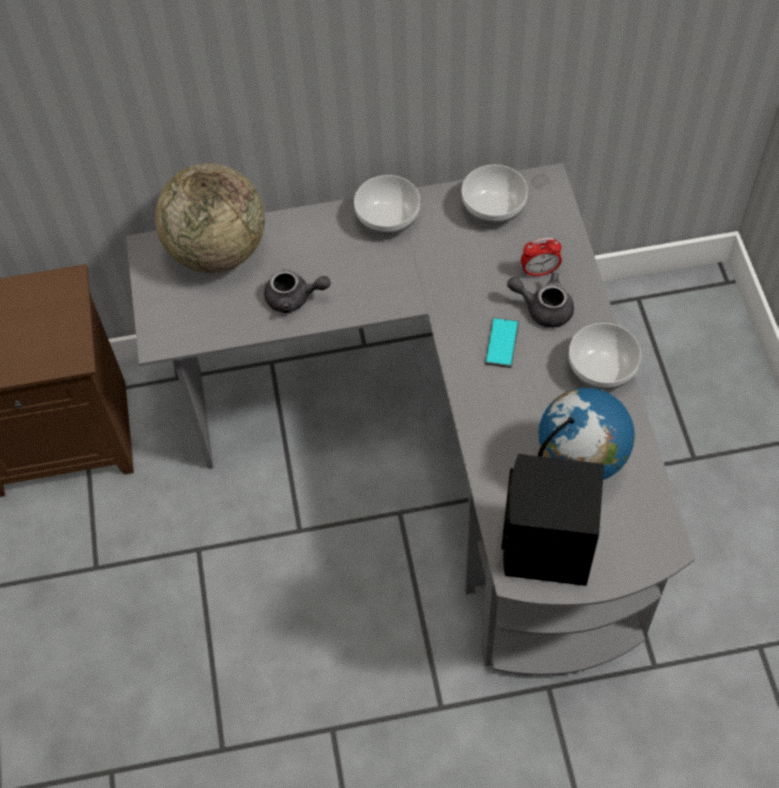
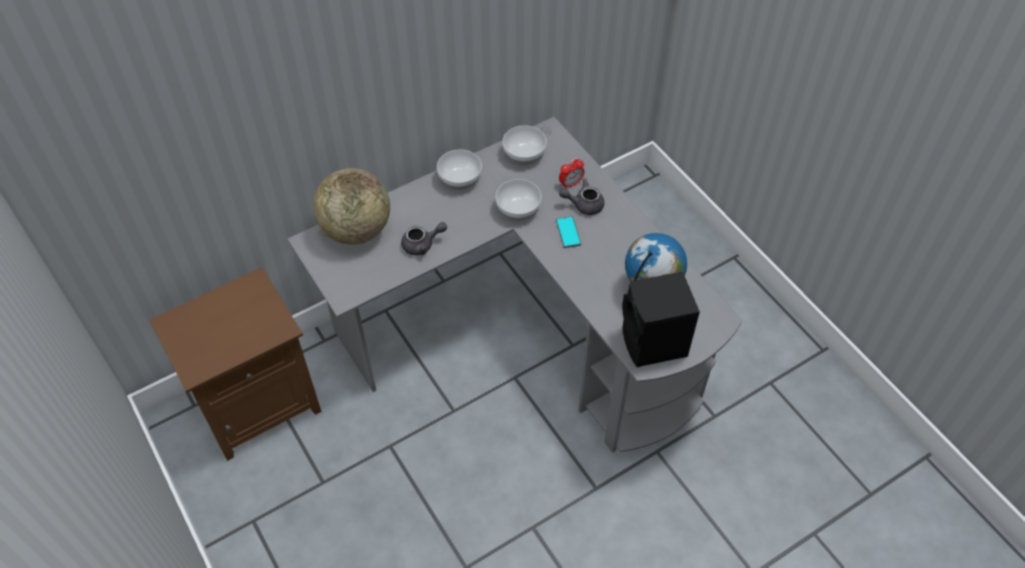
camera: 25 degrees left, 5 degrees down
(602, 370) = (636, 230): bowl -> bowl (519, 210)

